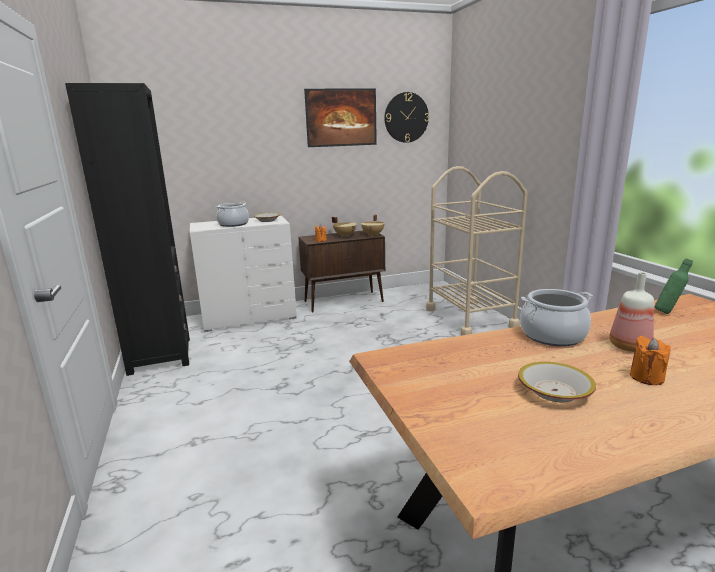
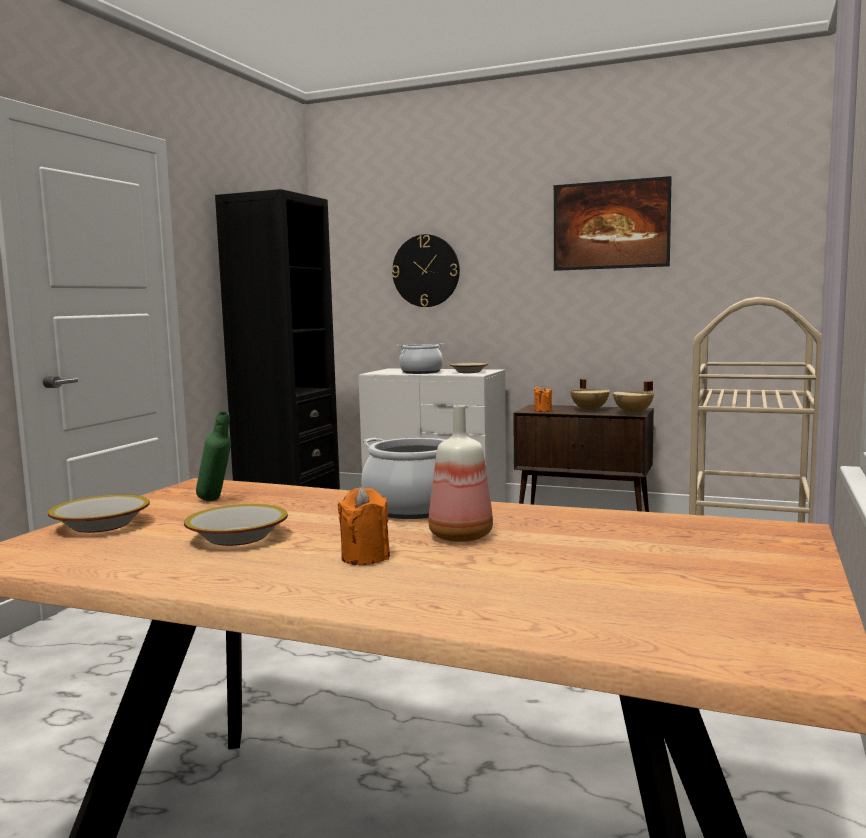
camera: 40 degrees right, 10 degrees down
(406, 117) = (730, 220): wall clock -> wall clock (426, 271)
(450, 420) = (100, 525): none -> bowl
(668, 312) = (674, 529): green bottle -> green bottle (216, 501)

